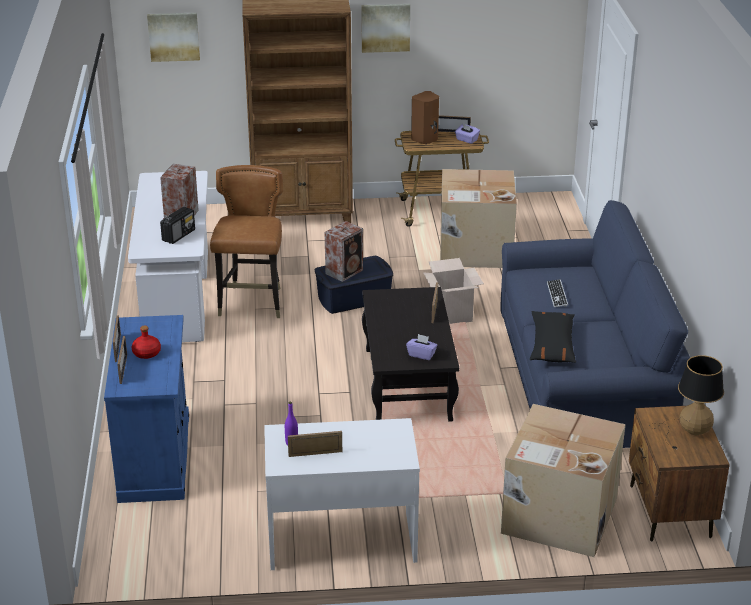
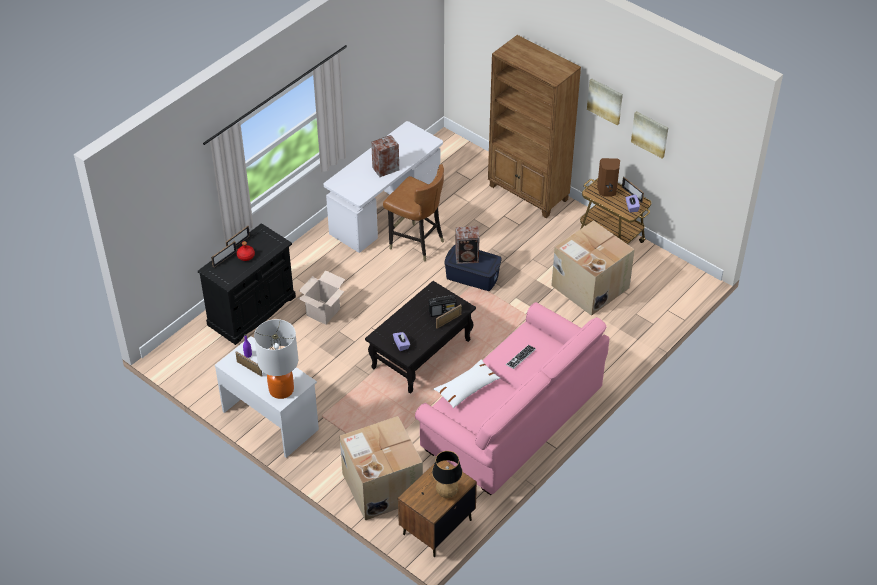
camera: 45 degrees right, 15 degrees up
(155, 457) = (252, 311): blue cabinet -> black cabinet
(173, 36) = (477, 37): picture -> picture (650, 134)
(179, 235) = (366, 183): radio -> radio (442, 311)
(253, 303) = (416, 243): brown chair -> brown chair turned 75 degrees clockwise
(385, 448) = (281, 389): none -> table lamp
(452, 314) = (508, 324): cardboard box -> cardboard box (323, 312)
(552, 345) = (467, 388): black pillow -> white pillow
(581, 382) = (511, 419): blue sofa -> pink sofa

